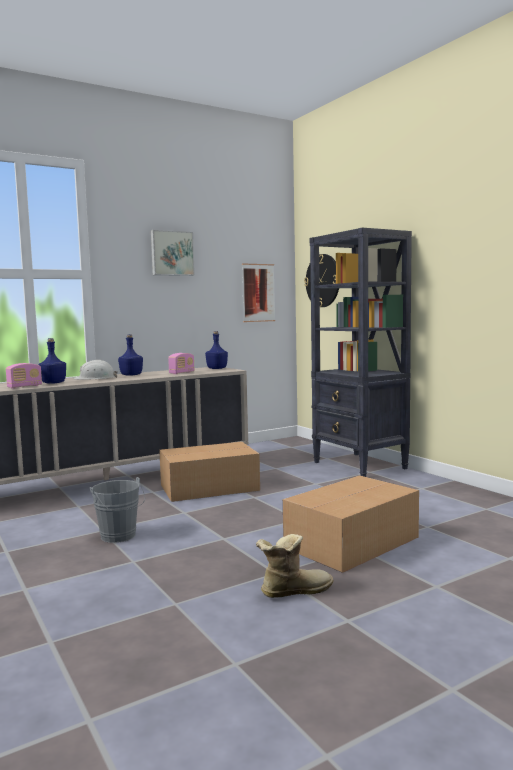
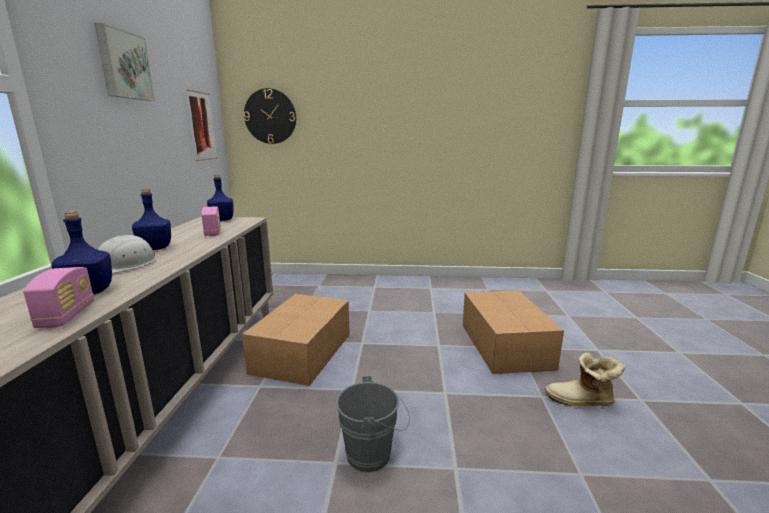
camera: 55 degrees left, 10 degrees up
(293, 591) = (581, 402): boot -> boot turned 90 degrees counterclockwise
(360, 465) = (356, 284): black bookcase -> none

